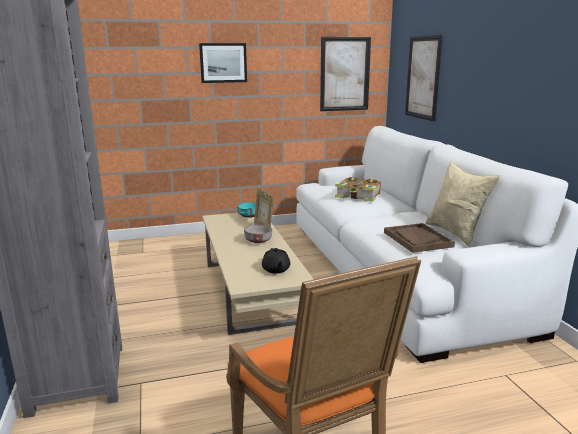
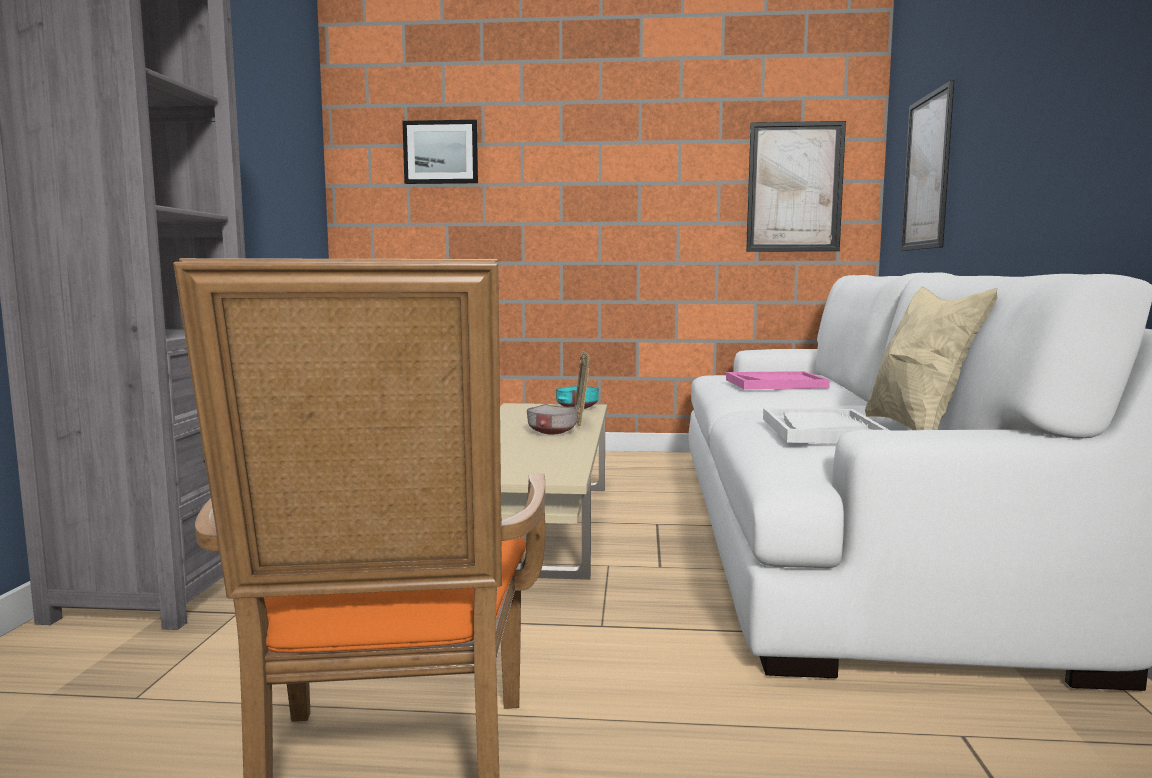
camera: 20 degrees right, 10 degrees down
(223, 63) = (578, 167): picture -> picture (441, 152)
(276, 270) = (535, 463): black teapot -> none
(358, 196) = (775, 384): book -> pink tray
(417, 239) = (821, 430): brown tray -> white tray

